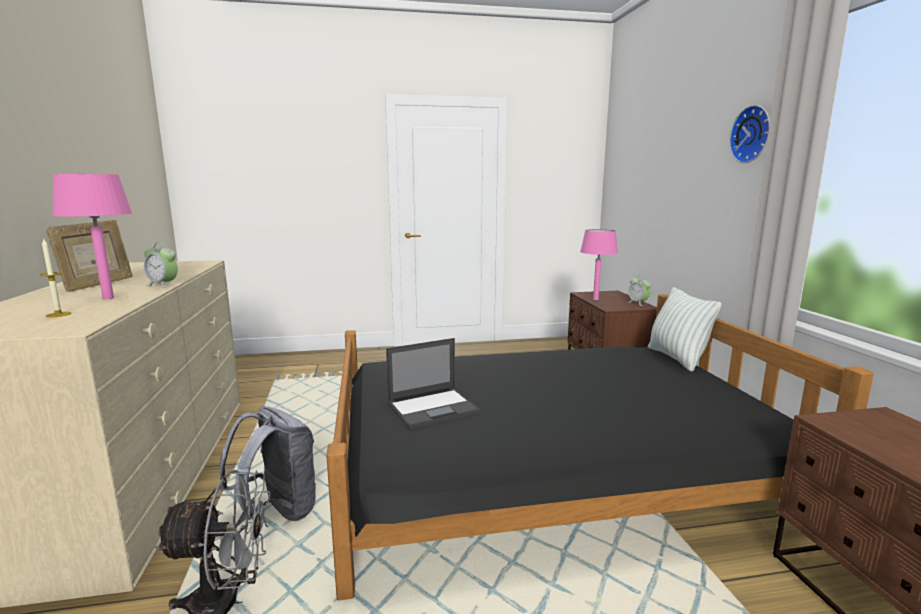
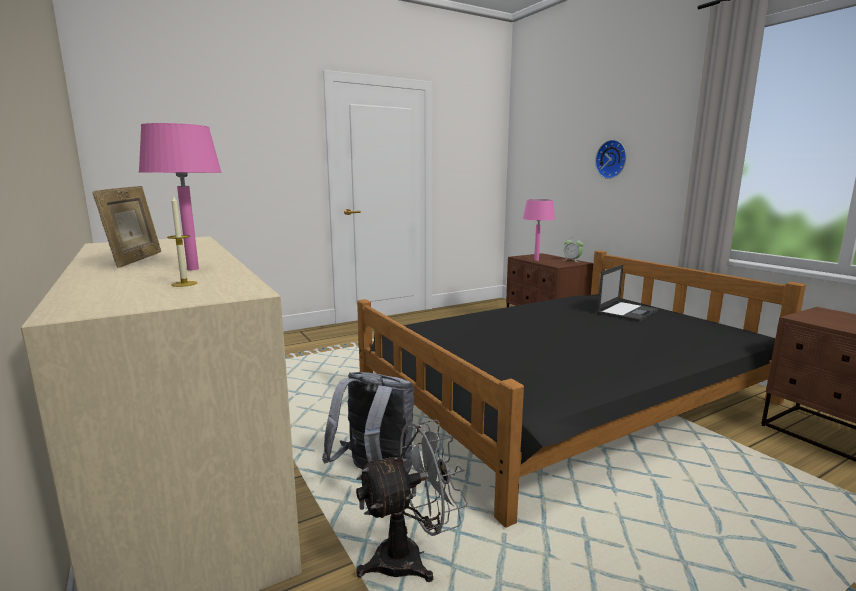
camera: 20 degrees left, 0 degrees up
(163, 285) = (218, 256): alarm clock -> none
(434, 408) = (498, 354): laptop -> laptop (627, 312)
(677, 358) = (624, 300): pillow -> none
(752, 134) = (673, 118): wall clock -> wall clock (612, 159)

